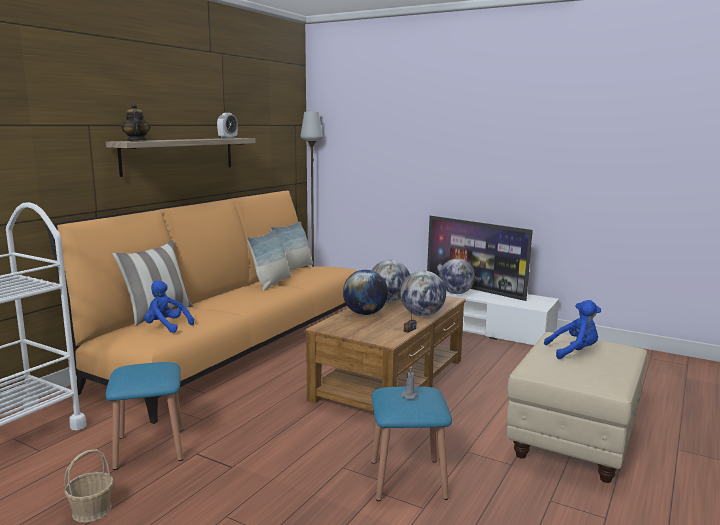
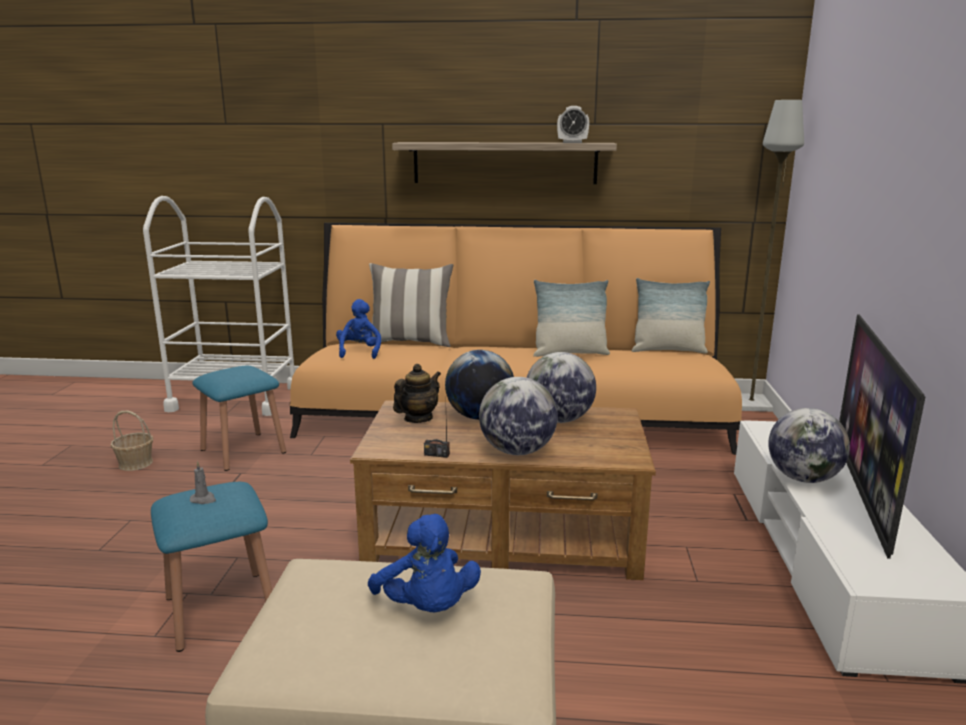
camera: 65 degrees right, 5 degrees up
(136, 141) = (421, 142): teapot -> teapot (418, 418)

